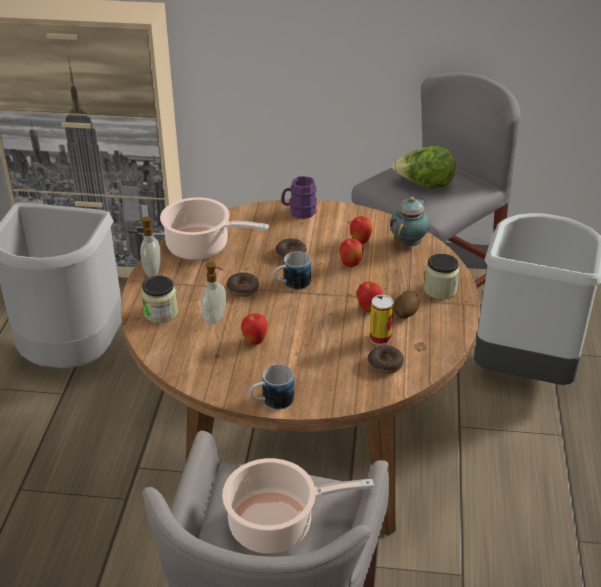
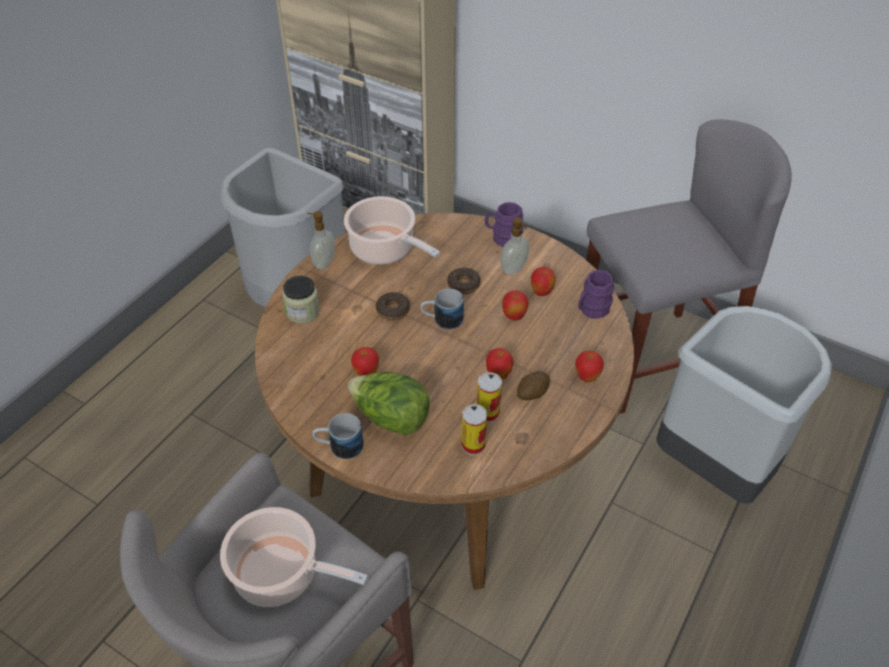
camera: 25 degrees right, 10 degrees up
(215, 318) = (347, 335): soap dispenser -> soap dispenser (514, 269)
(385, 364) = (473, 445): donut -> can
(409, 243) = (591, 310): teapot -> purple mug
(424, 185) = (662, 241): lettuce -> lettuce (391, 418)
(440, 290) = (586, 377): jar -> apple

